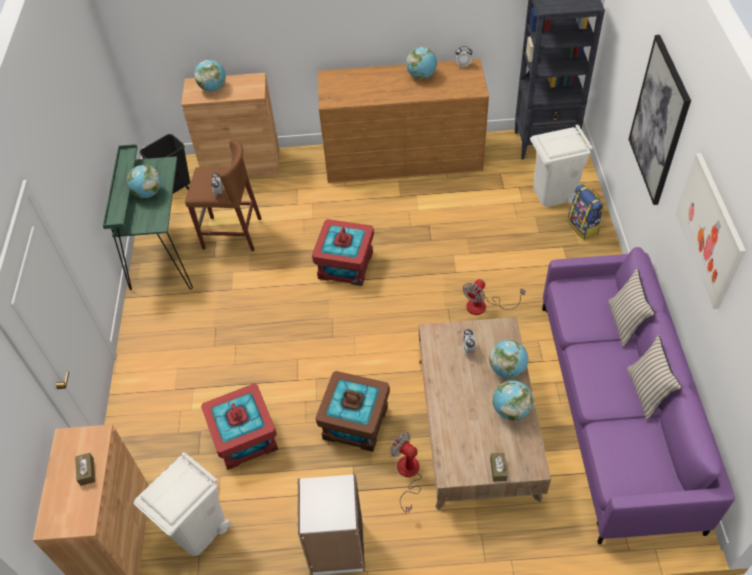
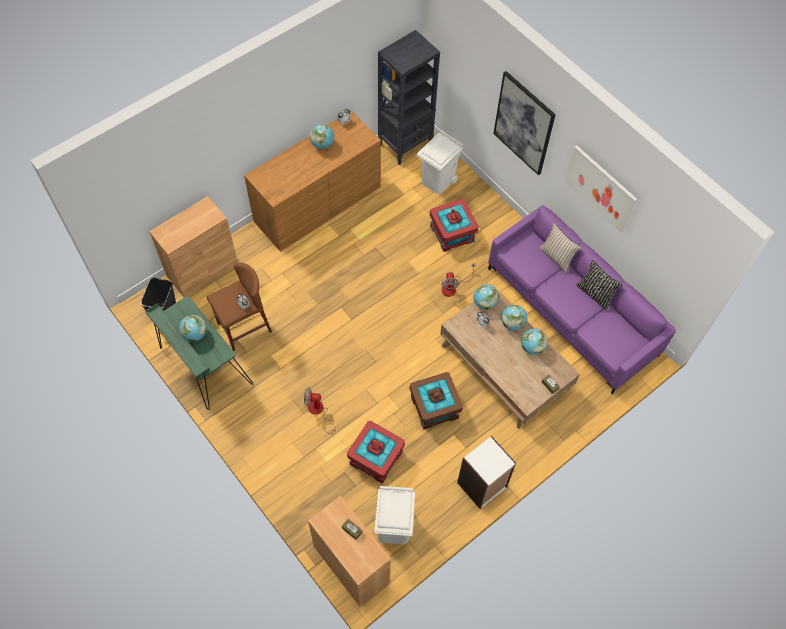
camera: 40 degrees left, 10 degrees up
(213, 88) = (180, 228): globe -> globe (484, 303)
(346, 265) = (344, 307): red storage box -> red storage box (452, 233)
(408, 475) = (488, 419): fan -> fan (318, 412)
(583, 227) = (473, 197): backpack -> none
(646, 392) = (595, 294): beige pillow -> black pillow

